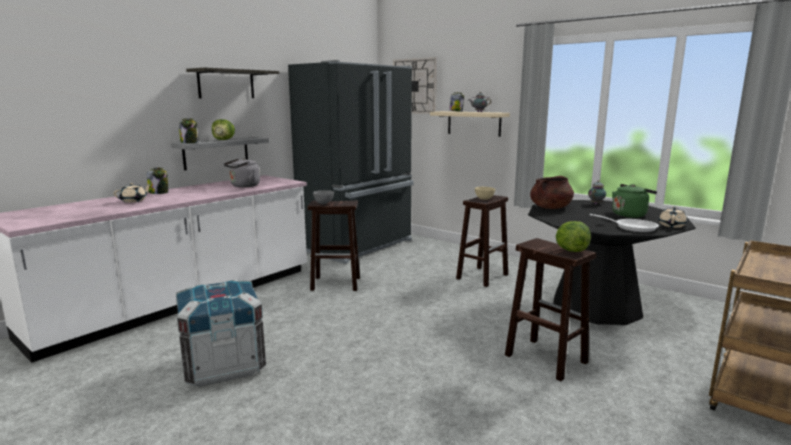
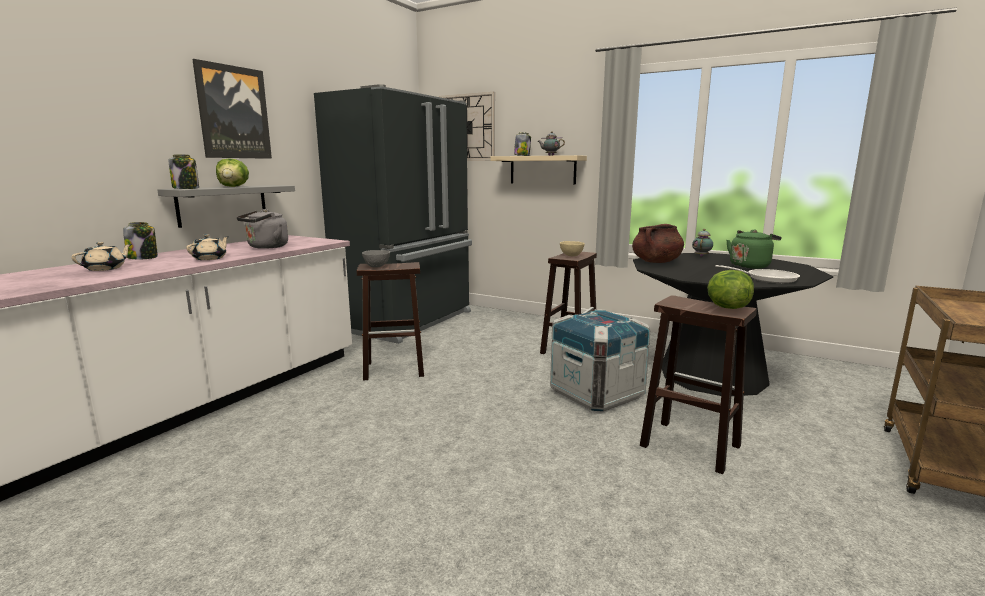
camera: 10 degrees left, 0 degrees up
(224, 365) = (264, 498): crate -> crate (596, 394)
(226, 84) = (233, 112): shelf -> picture
(672, 225) = (807, 275): beige teapot -> beige teapot (210, 258)

